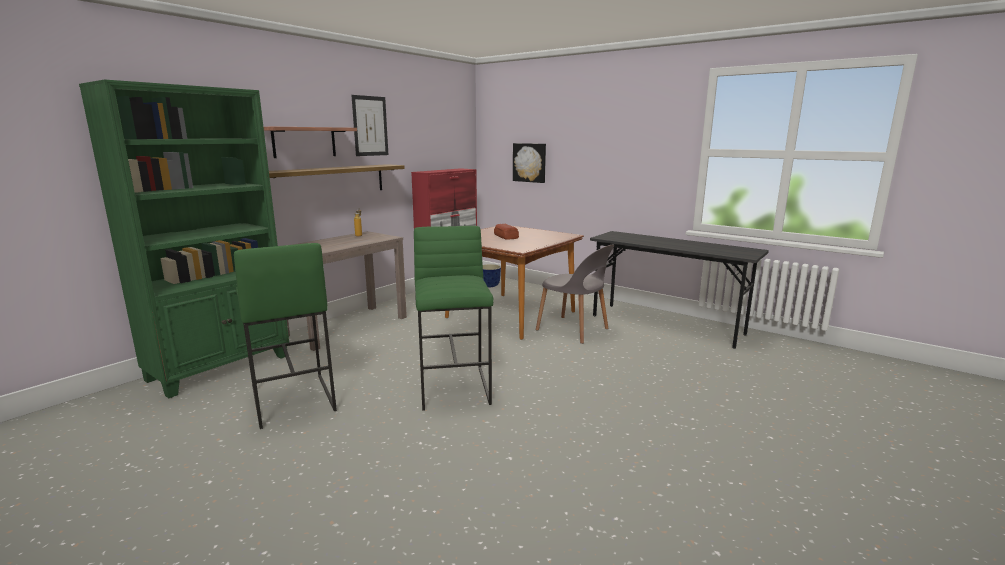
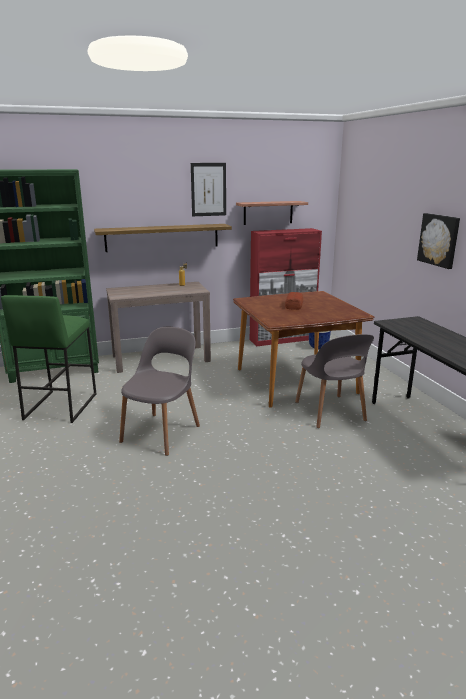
camera: 35 degrees right, 5 degrees up
(304, 142) = (143, 205): shelf -> shelf (268, 212)
(455, 387) = (162, 432): green stool -> grey chair
(530, 162) = (372, 228): picture -> picture (439, 240)

